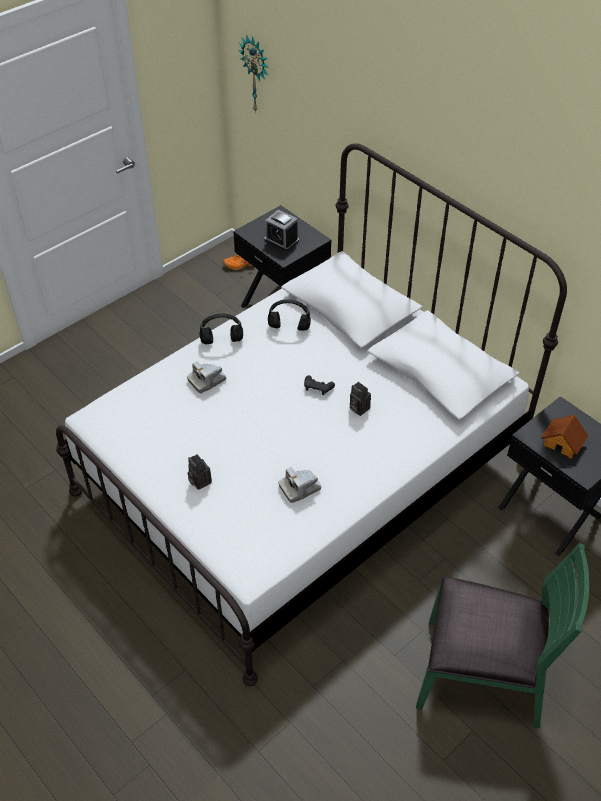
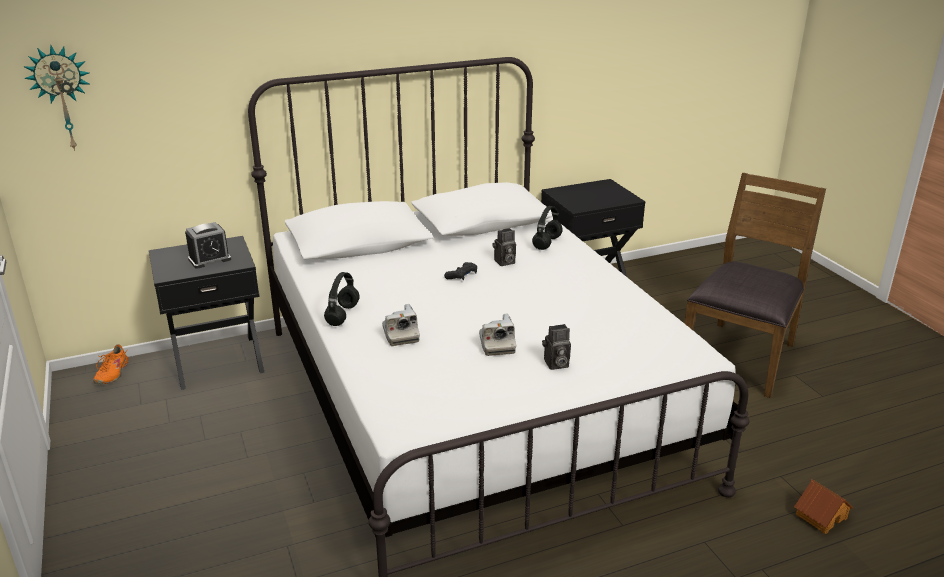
camera: 70 degrees left, 20 degrees down
(288, 327) = (359, 275): black headphones -> black headphones (547, 244)
(300, 488) = (594, 308): camera -> camera (497, 344)
(483, 674) = (740, 356): green chair -> brown chair
(563, 443) = (592, 198): toy house -> toy house (820, 516)

